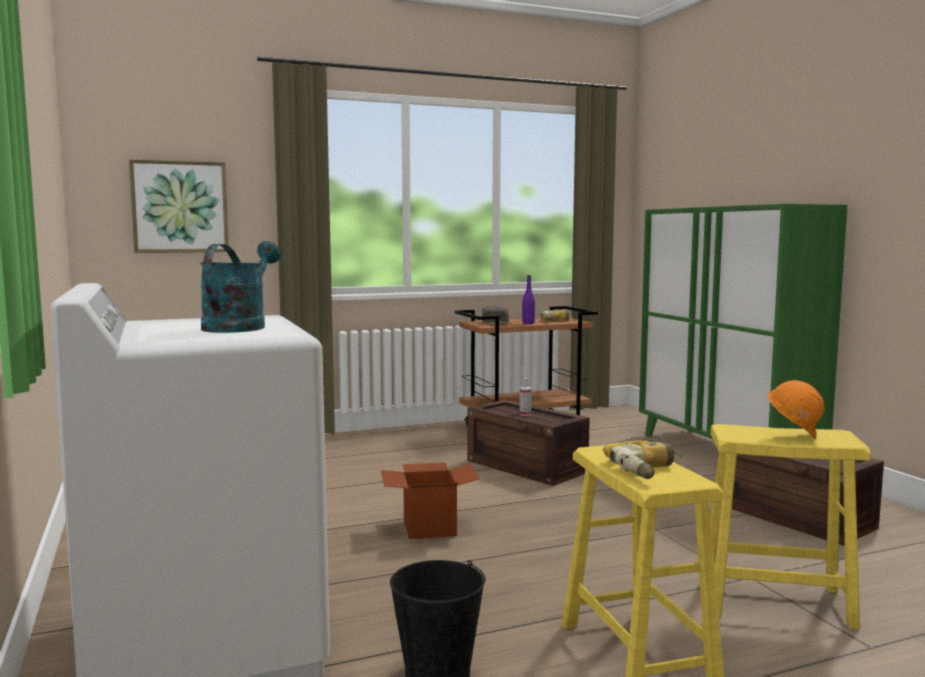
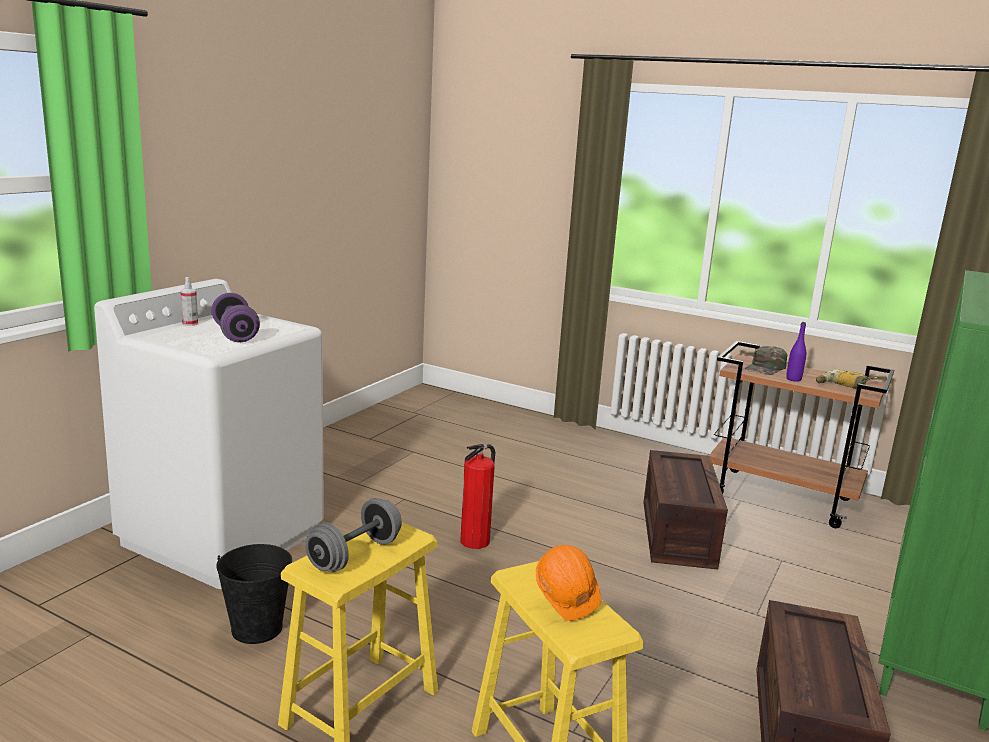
camera: 50 degrees right, 10 degrees up
(180, 207) = (503, 193): picture -> none
(239, 326) = (235, 334): turquoise watering can -> purple dumbbell
(430, 528) = (475, 541): cardboard box -> fire extinguisher
(525, 414) = (684, 479): spray bottle -> spray bottle (190, 324)
(647, 468) = (354, 555): power drill -> grey dumbbell

